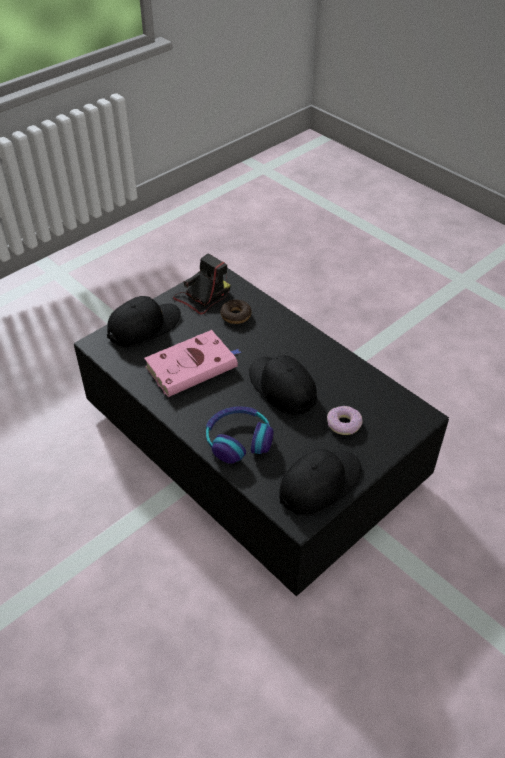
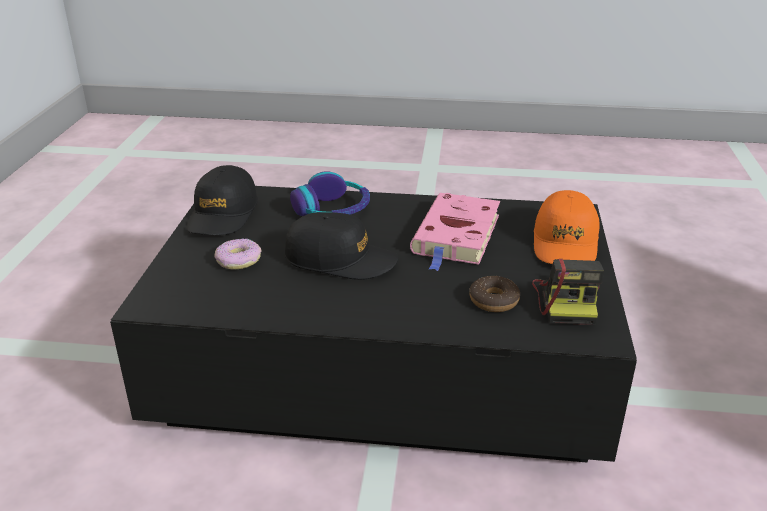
camera: 140 degrees right, 15 degrees down
(144, 326) = (565, 243): black cap -> orange cap

